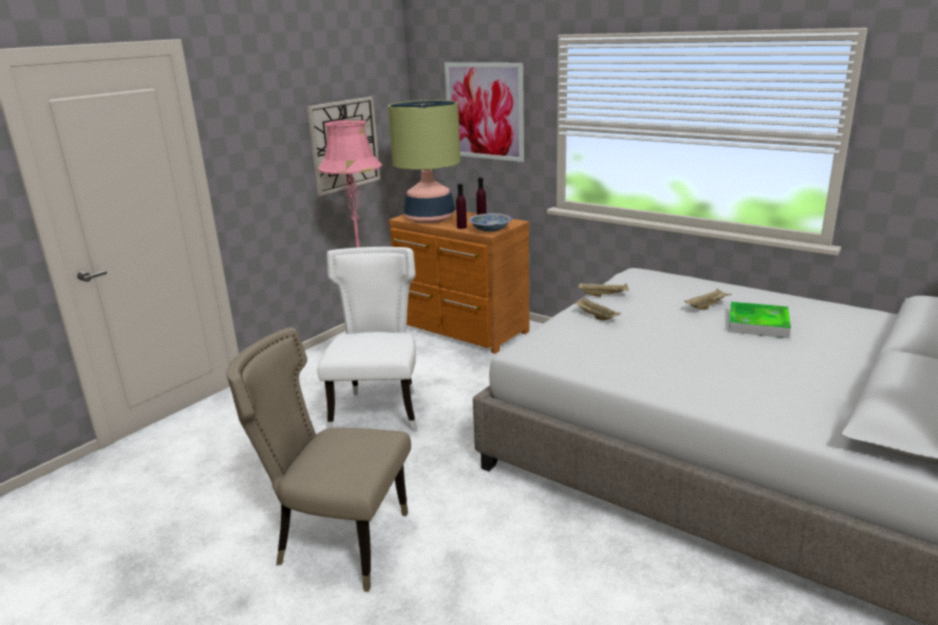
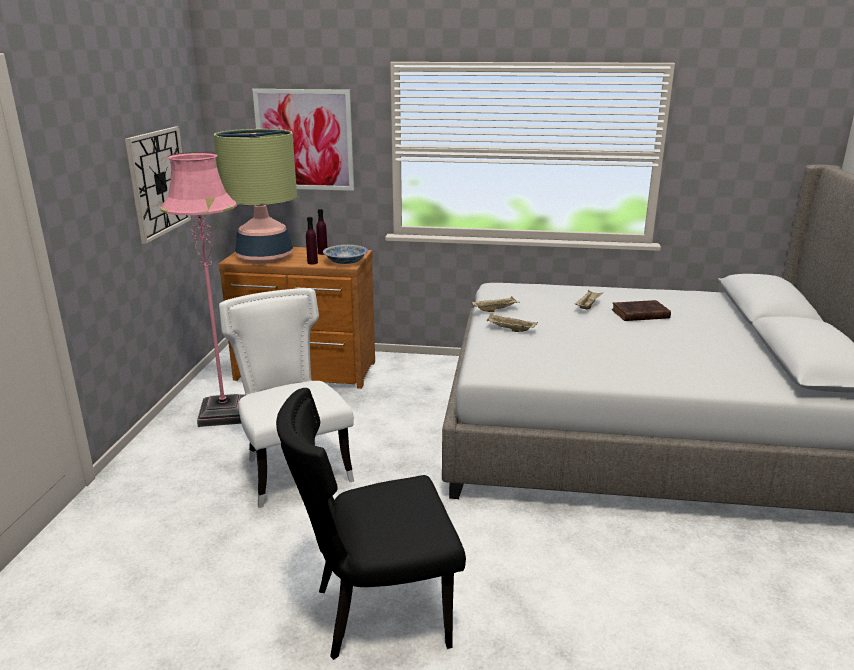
camera: 30 degrees left, 0 degrees up
(338, 541) = (375, 612): beige chair -> black chair
(758, 324) = (638, 314): tray -> brown book

